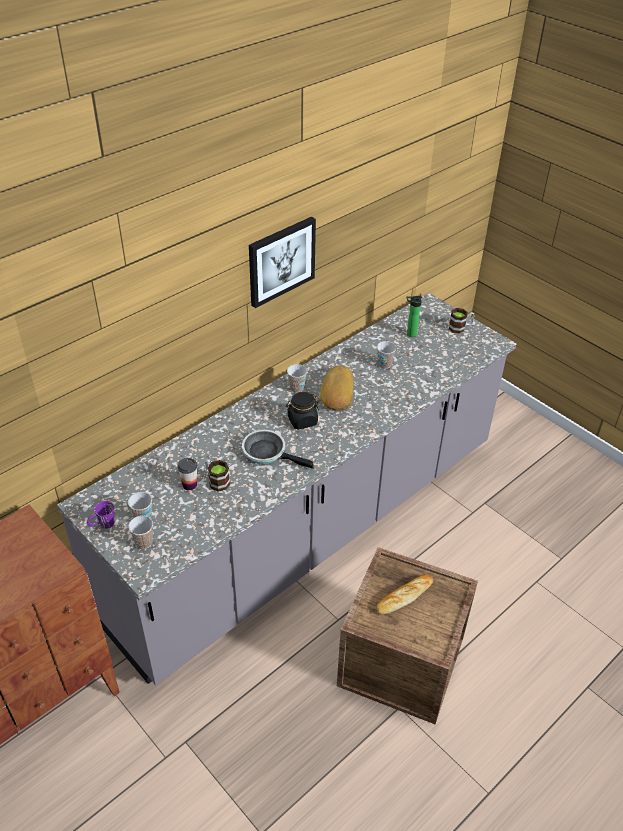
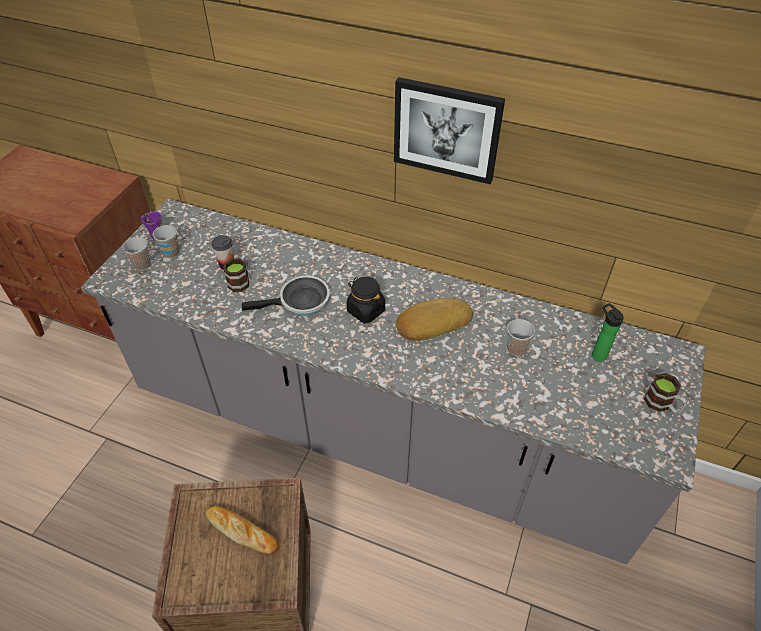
camera: 65 degrees right, 5 degrees up
(268, 453) = (300, 302): frying pan -> frying pan turned 75 degrees clockwise
(296, 388) = (414, 287): cup -> none

